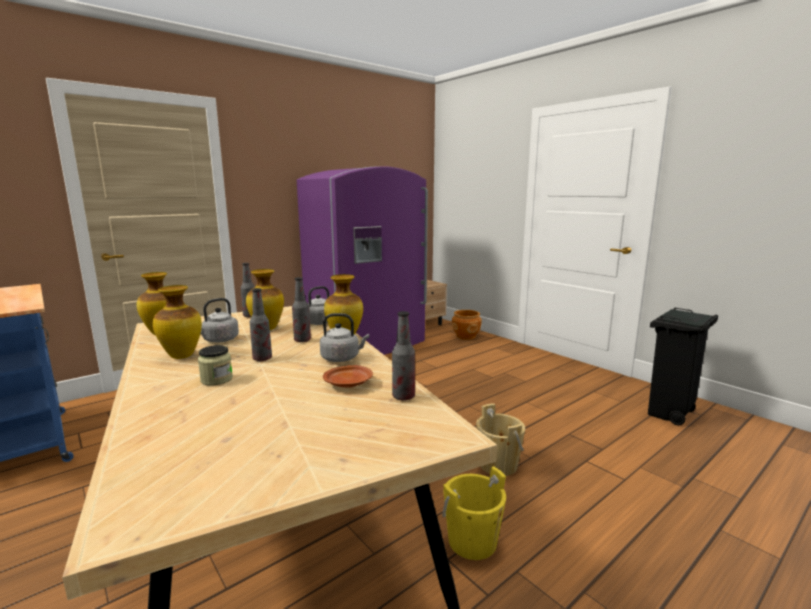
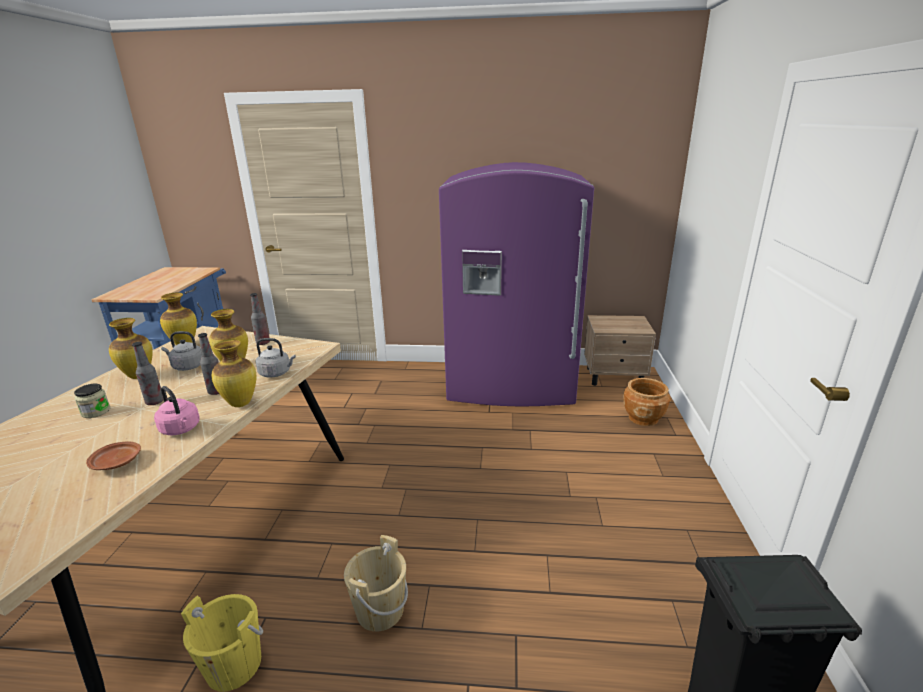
camera: 45 degrees right, 10 degrees up
(342, 358) = (181, 429): grey kettle -> pink kettle
(403, 397) = (97, 502): bottle -> none

